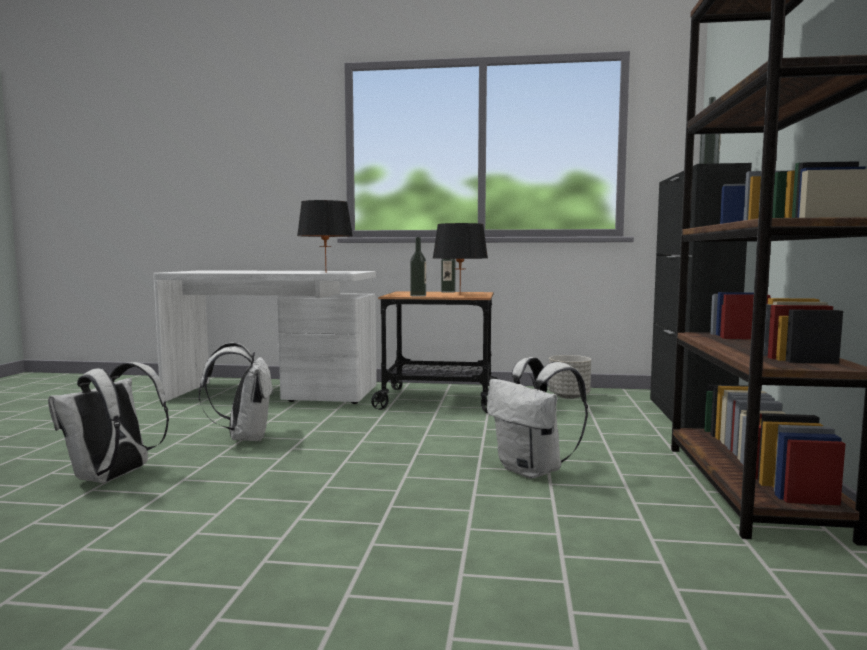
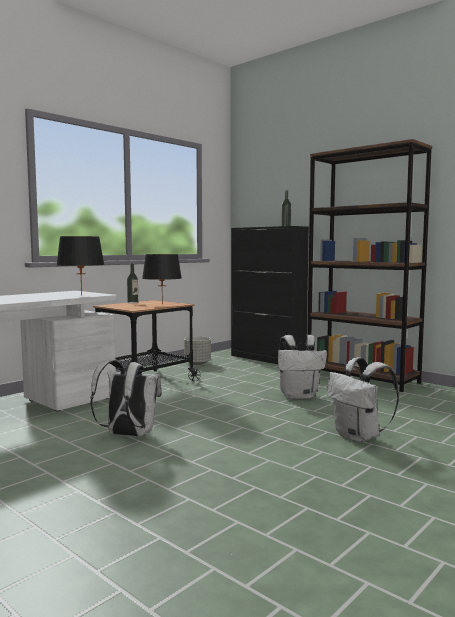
camera: 55 degrees left, 0 degrees up
(113, 478) = (152, 480): white backpack -> white backpack (359, 437)
(418, 296) = (149, 307): bottle -> none

